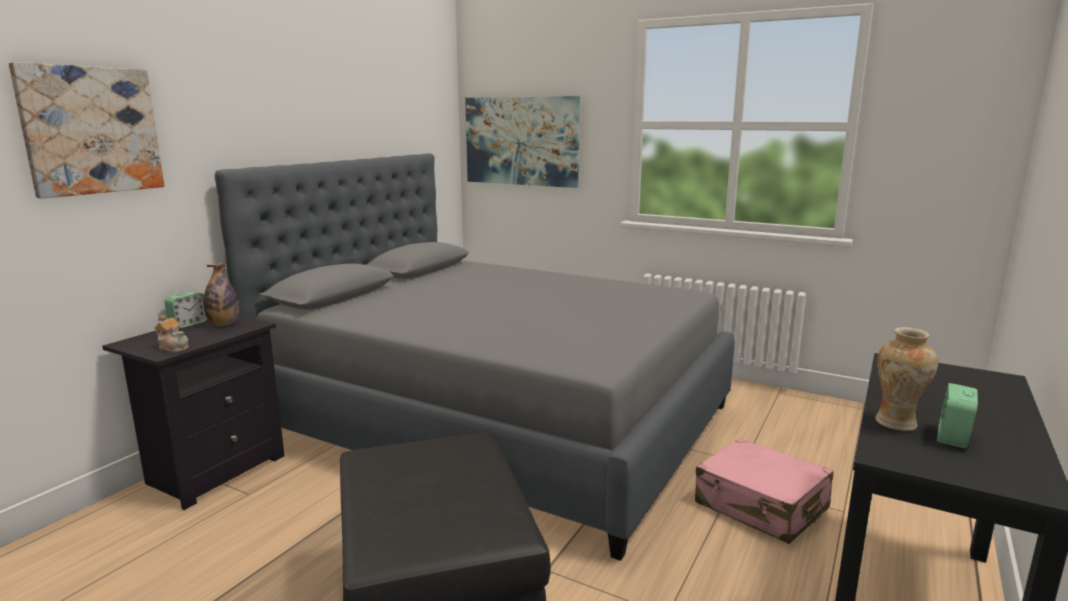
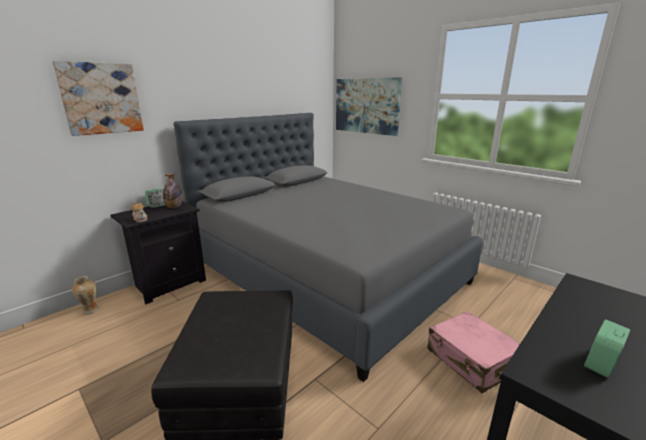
camera: 15 degrees right, 5 degrees up
(896, 423) = (555, 341): vase -> vase (90, 311)

